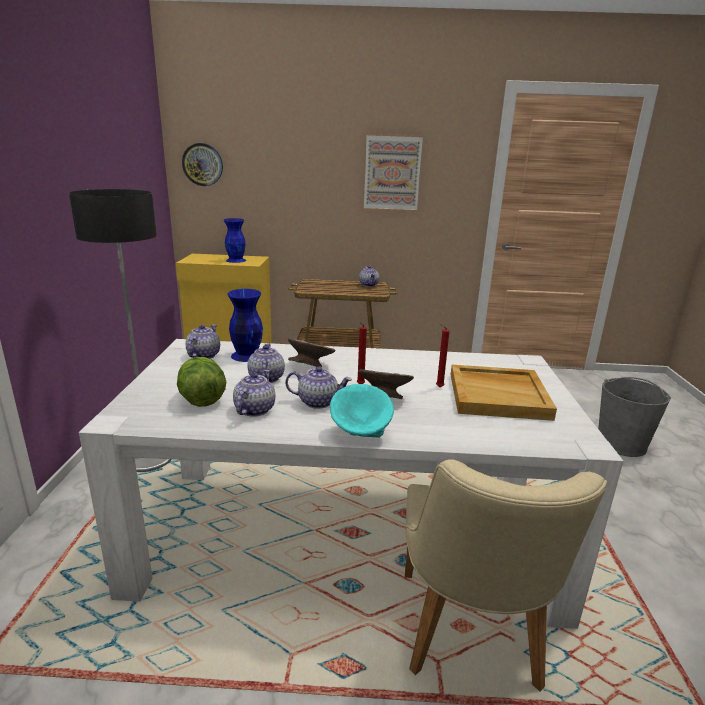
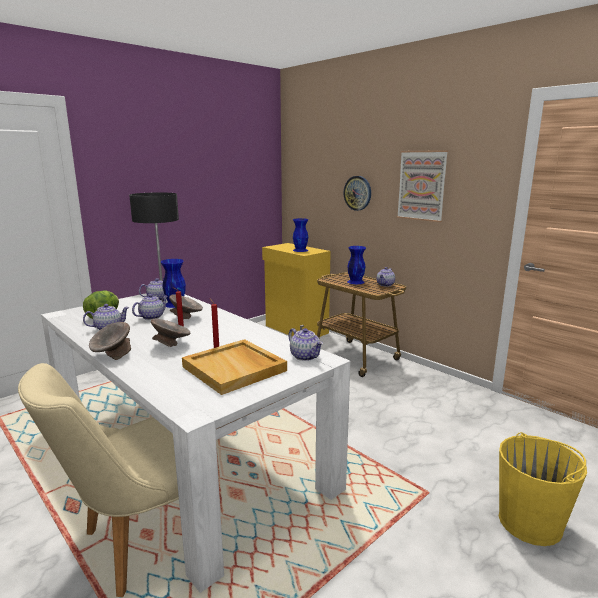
camera: 45 degrees right, 5 degrees down
(202, 164) = (299, 178): wall clock -> wall clock (357, 193)
(318, 402) = (140, 335): teapot -> teapot (305, 356)
(335, 287) = (355, 282): none -> blue vase
(361, 435) = (112, 355): turquoise bowl -> grey bowl
(621, 444) = (530, 522): grey bucket -> yellow bucket

